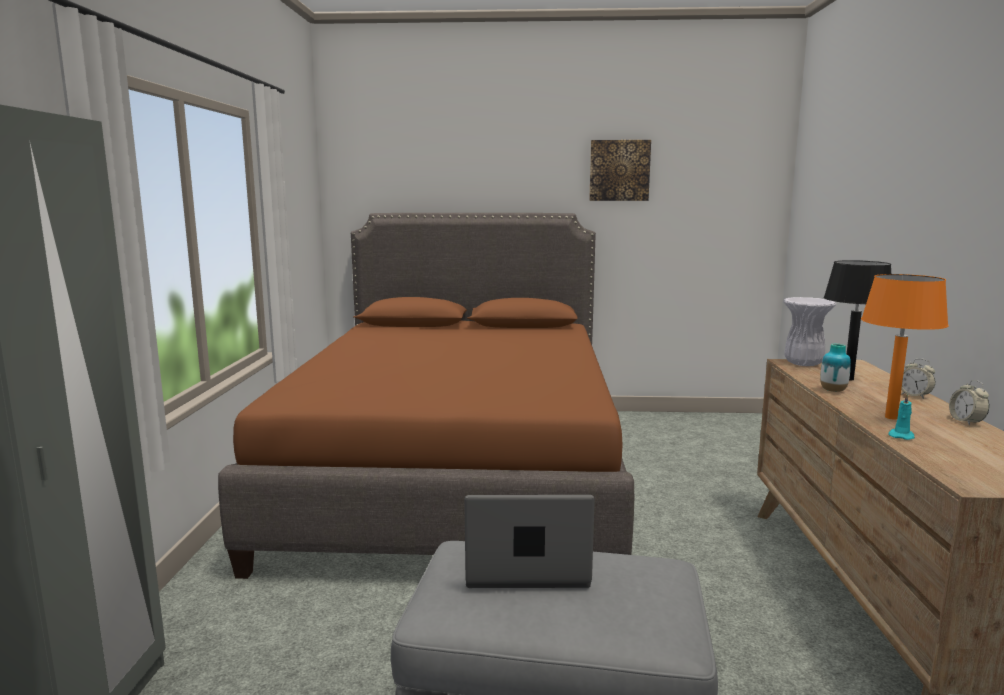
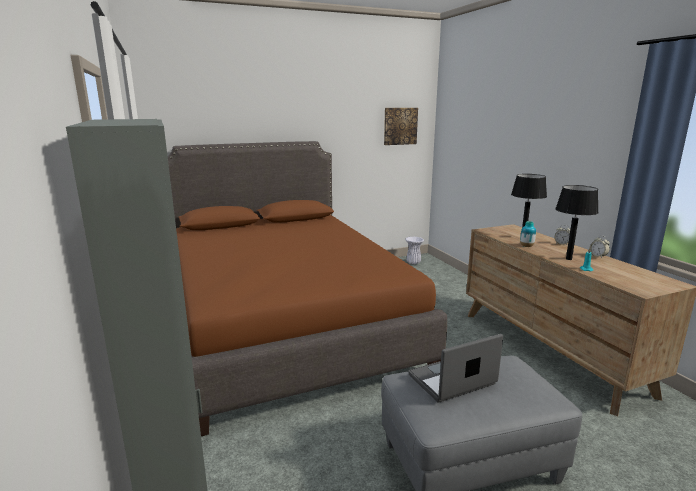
camera: 25 degrees left, 5 degrees up
(619, 170) = (341, 112): picture -> picture (400, 126)
(802, 363) = (491, 230): white vase -> white vase (413, 262)
(890, 417) = (568, 259): orange table lamp -> black table lamp

